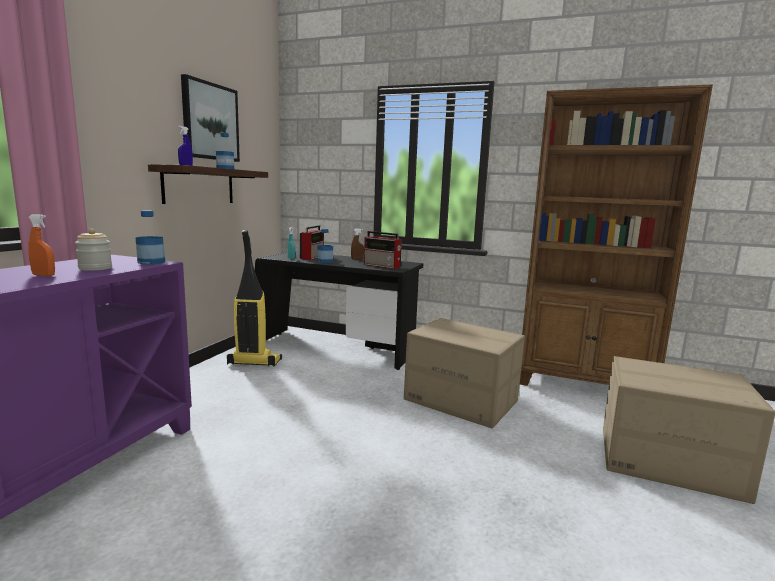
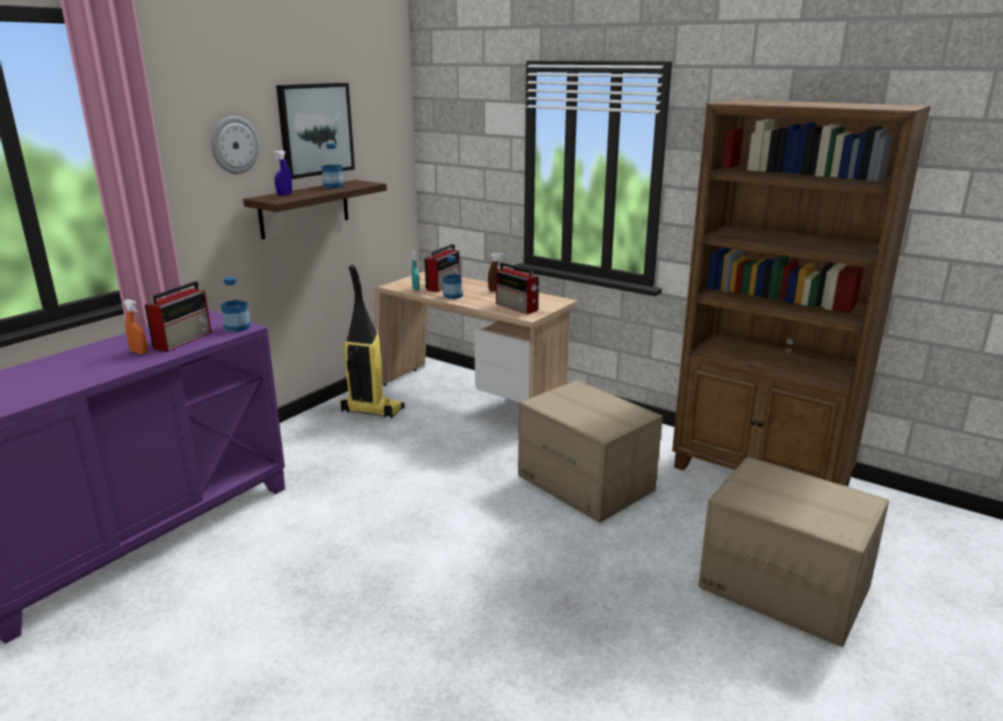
camera: 15 degrees right, 10 degrees up
(95, 268) = (184, 339): jar -> radio
(142, 114) = (234, 145): none -> wall clock
(334, 350) = (470, 399): black desk -> beige desk

